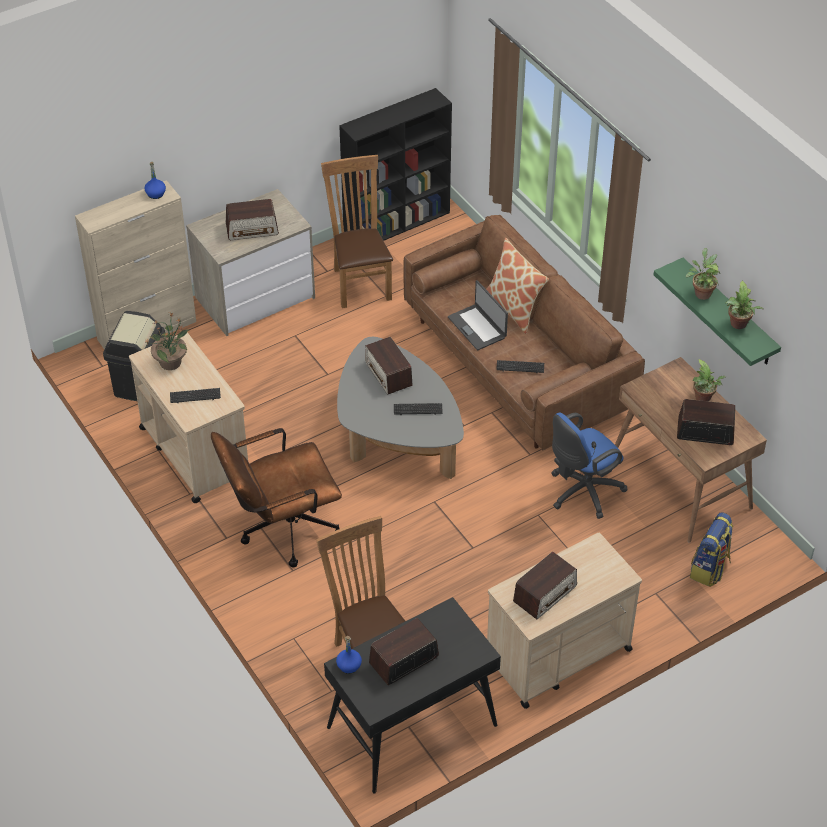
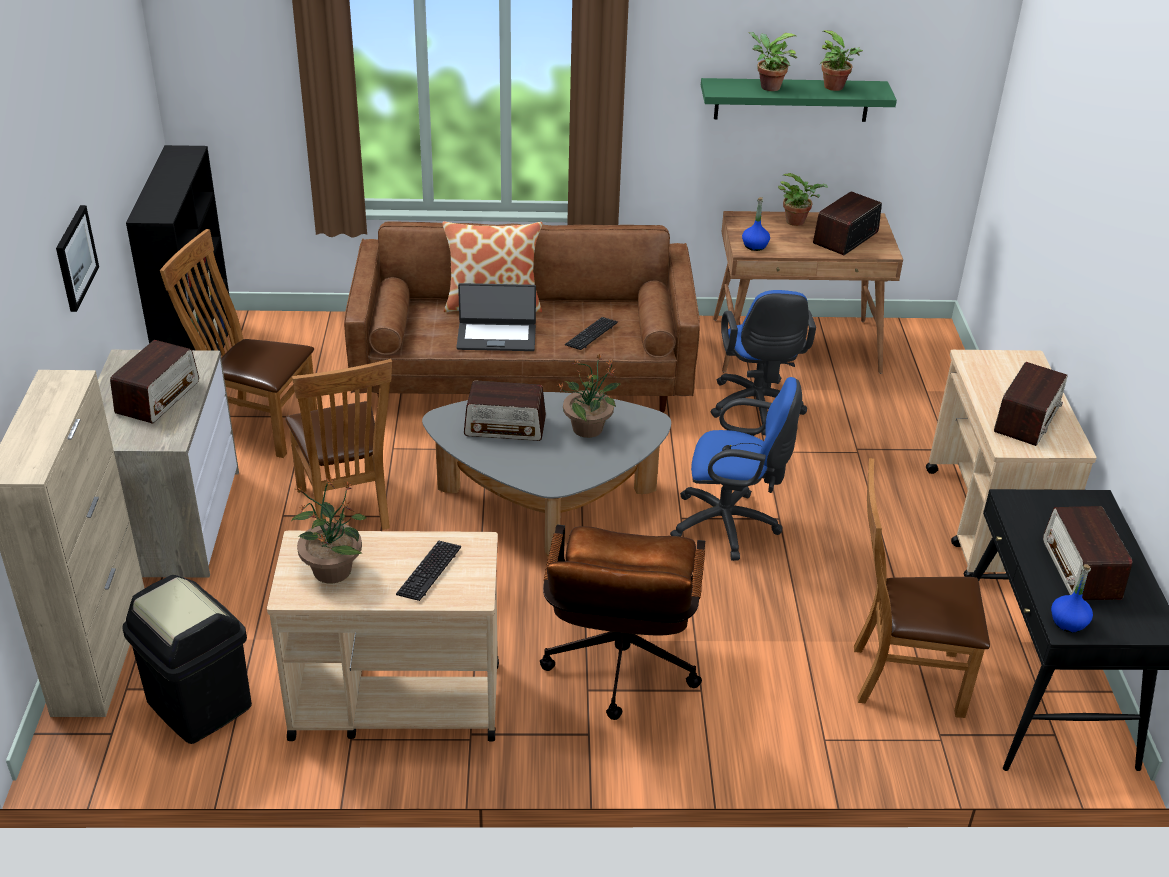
camera: 60 degrees left, 10 degrees down
(155, 194) = (53, 388): blue bottle -> blue bottle (754, 246)
(254, 133) = (75, 257): none -> picture
(319, 358) = (346, 511): none -> brown chair
(418, 409) = (588, 428): keyboard -> potted plant
(446, 527) = (730, 526): none -> blue office chair
(545, 594) = (1027, 419): radio -> radio turned 45 degrees clockwise
(709, 569) = (927, 377): backpack -> none

